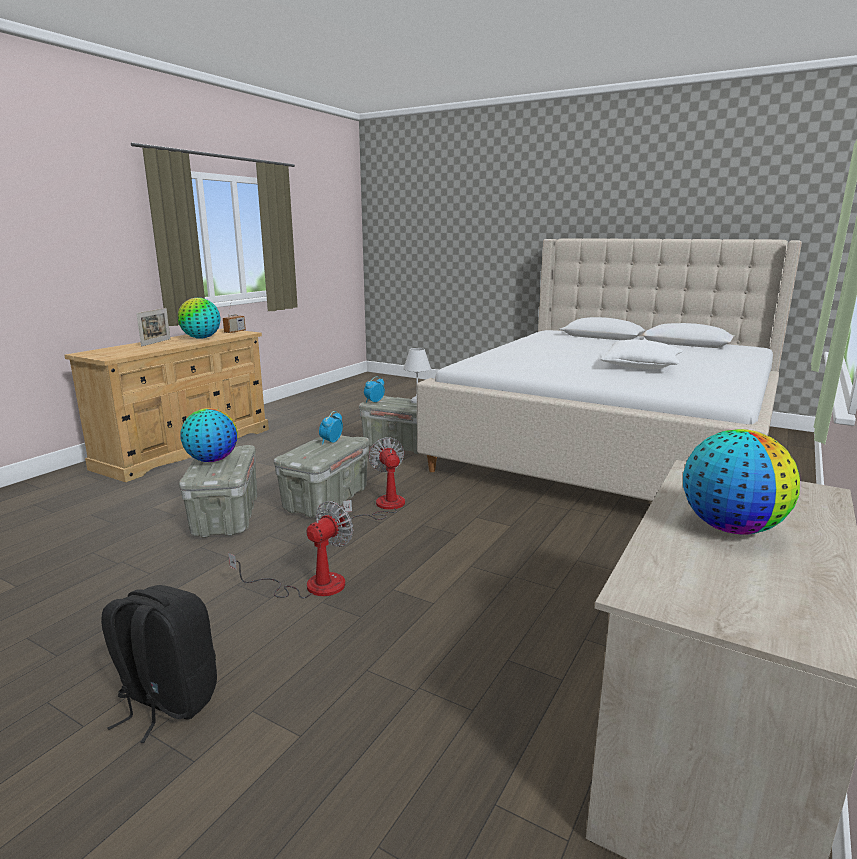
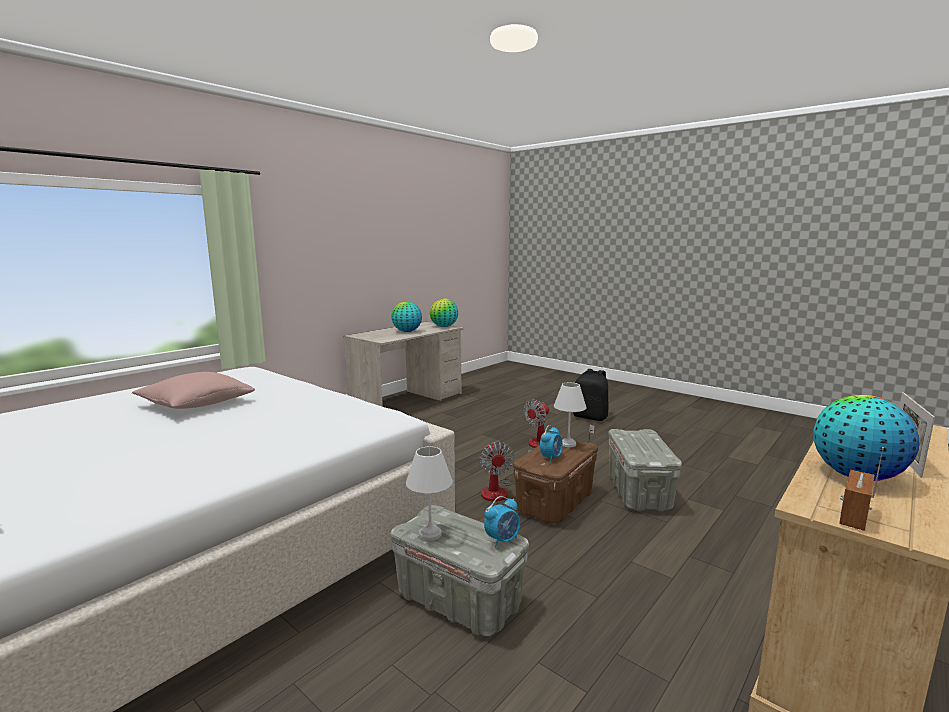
camera: 170 degrees left, 5 degrees down
(212, 460) = (650, 444): globe -> globe (444, 326)
(308, 454) = (567, 444): none -> white table lamp
(326, 500) = (555, 503): grey storage box -> brown storage box
(641, 366) = (196, 404): white pillow -> pink pillow

